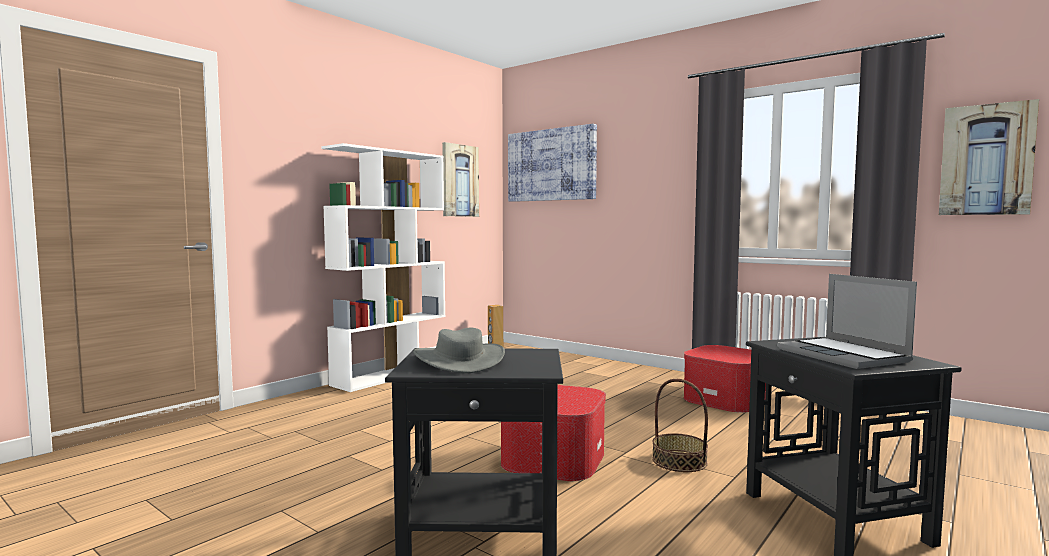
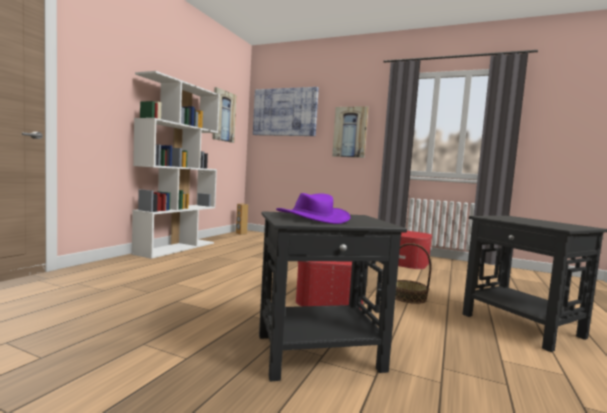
camera: 15 degrees left, 0 degrees up
(459, 360) = (312, 218): grey hat -> purple hat
(844, 355) = (540, 223): laptop -> none
(986, 160) = (553, 125): picture -> picture (350, 132)

